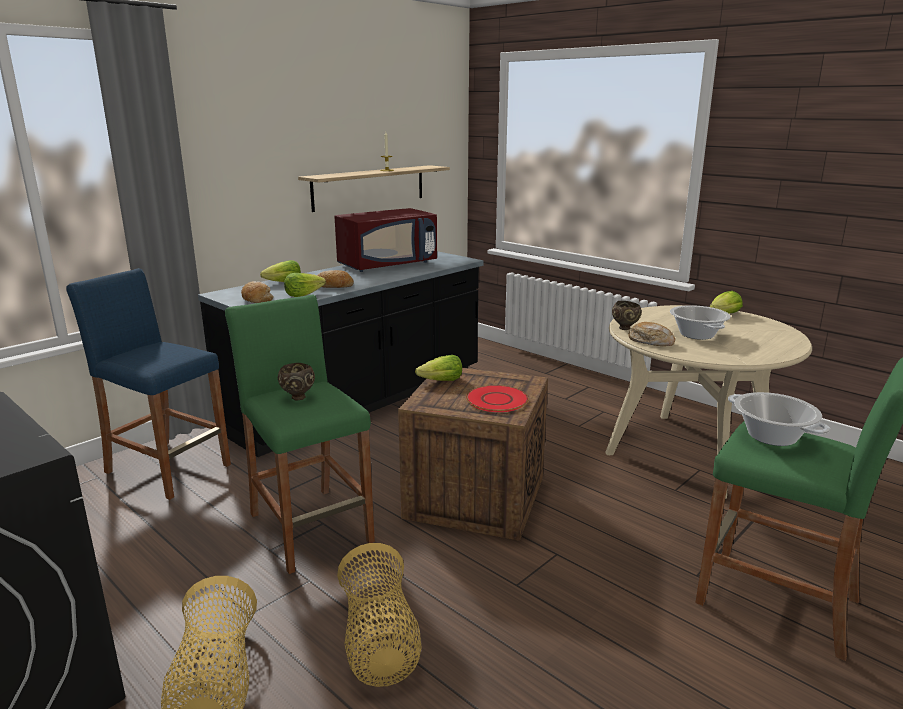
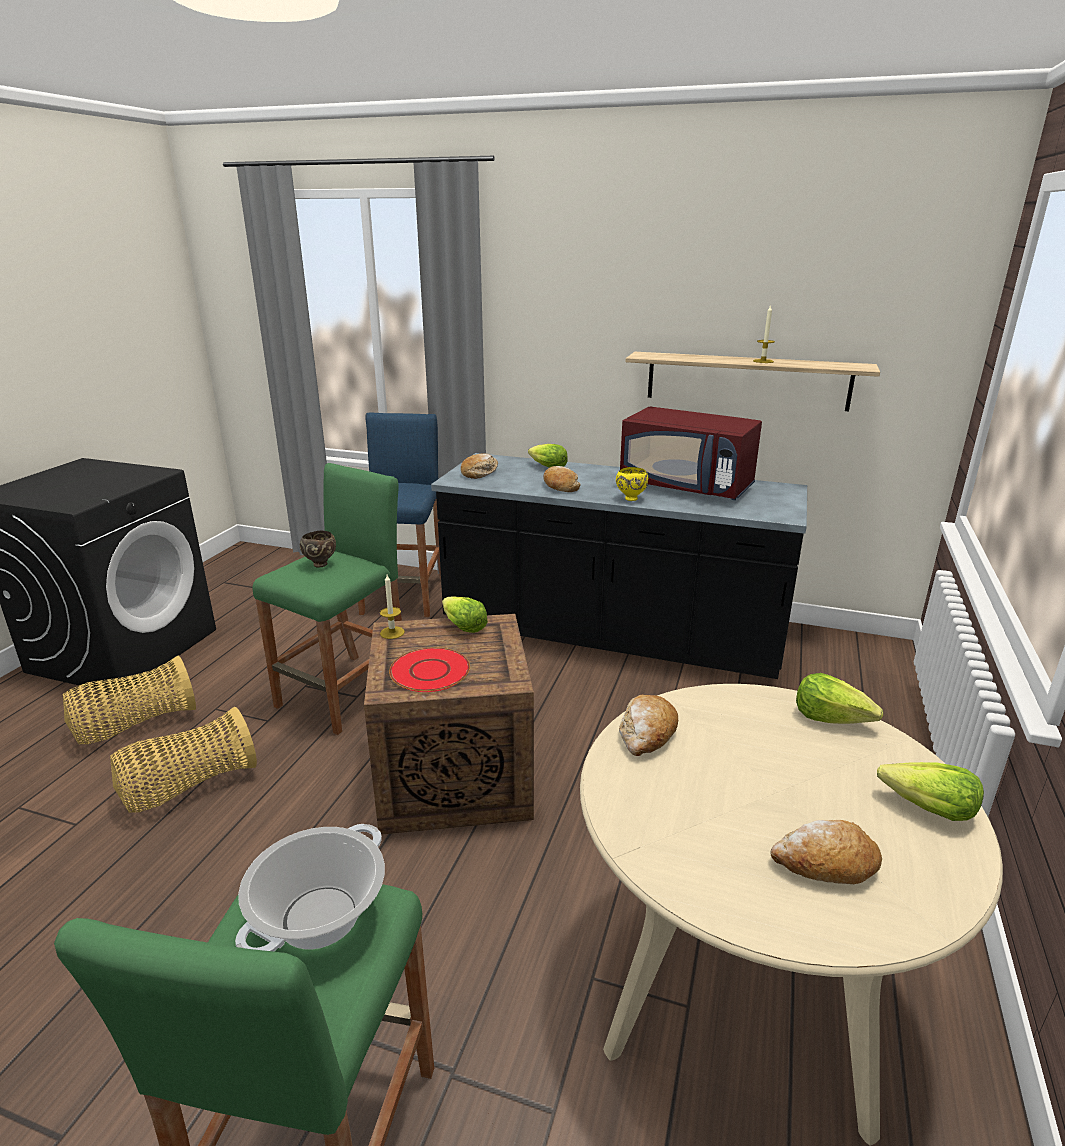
camera: 65 degrees right, 5 degrees up
(303, 295) = (515, 483): lettuce -> lettuce (831, 718)
(387, 277) = (630, 498): none -> yellow bowl
(424, 404) = (392, 632): none -> candle
(625, 328) = (692, 701): brown bowl -> none
(697, 335) = (739, 781): cooking pot -> none
(755, 335) = (825, 864): none -> bread

